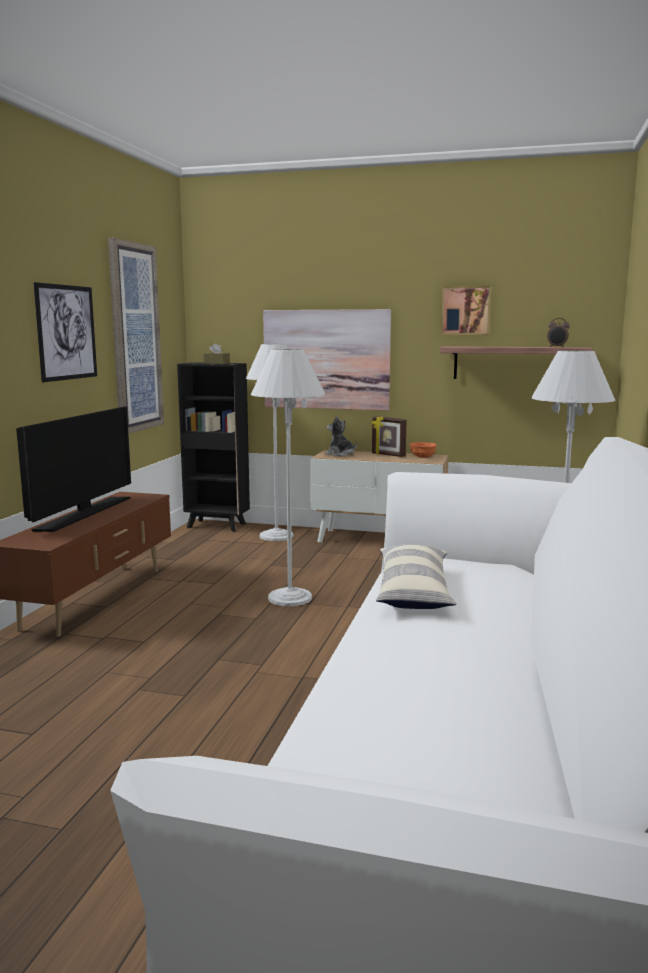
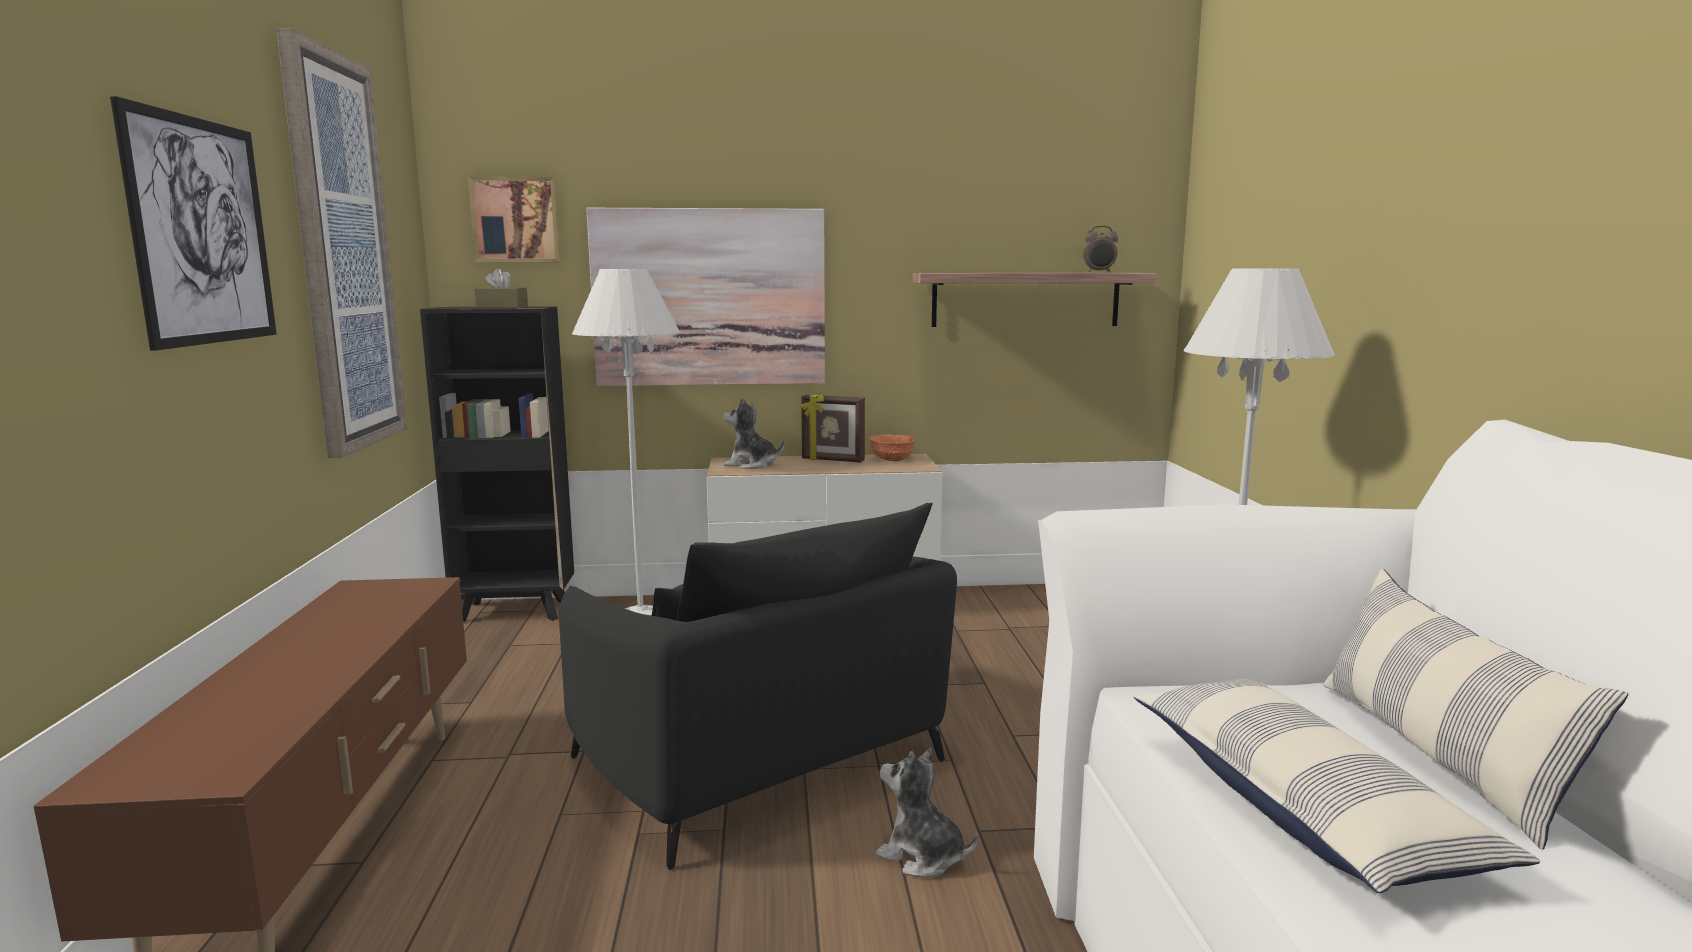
camera: 20 degrees left, 0 degrees up
(84, 513) = (285, 654): television -> none
(290, 598) = (757, 762): white floor lamp -> black armchair
(337, 640) = (922, 856): none -> plush toy
(466, 310) = (949, 213): picture -> picture (516, 220)
(509, 588) = (1436, 754): none -> pillow

